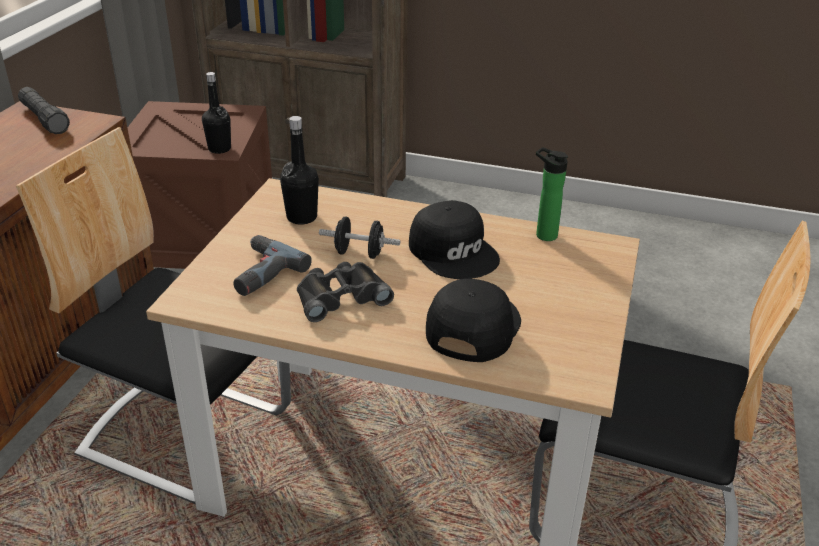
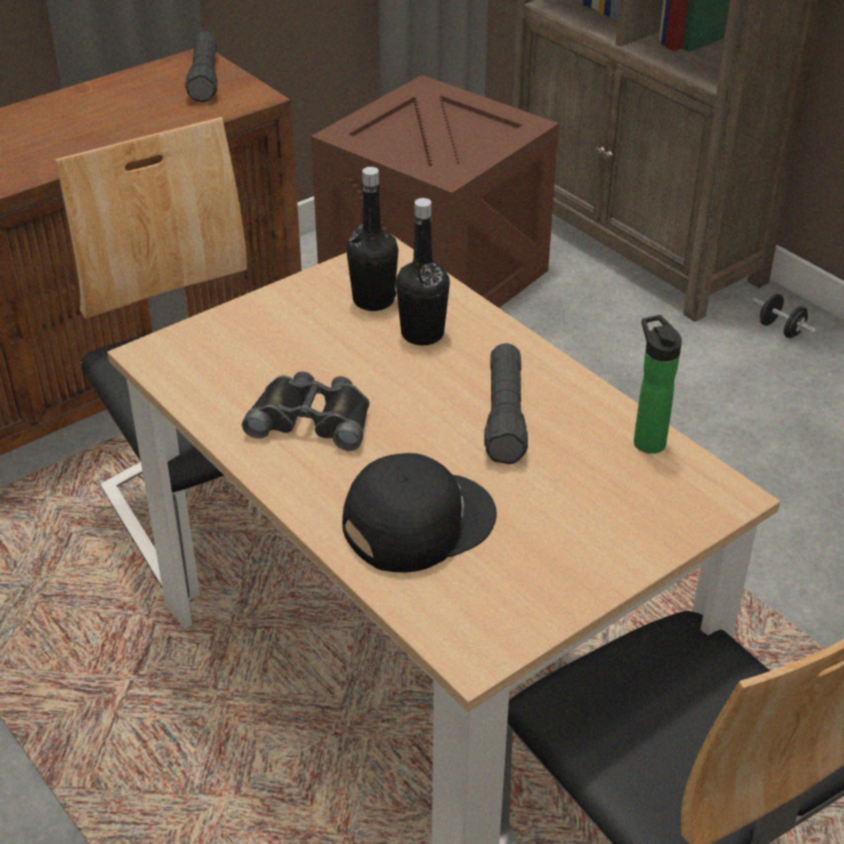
camera: 35 degrees right, 5 degrees up
(219, 149) = (444, 169): black bottle -> black bottle (422, 334)
(259, 272) = (257, 352): power drill -> none
(359, 253) = (389, 373): black dumbbell -> black dumbbell (780, 330)
(454, 251) = (505, 416): black cap -> black flashlight

